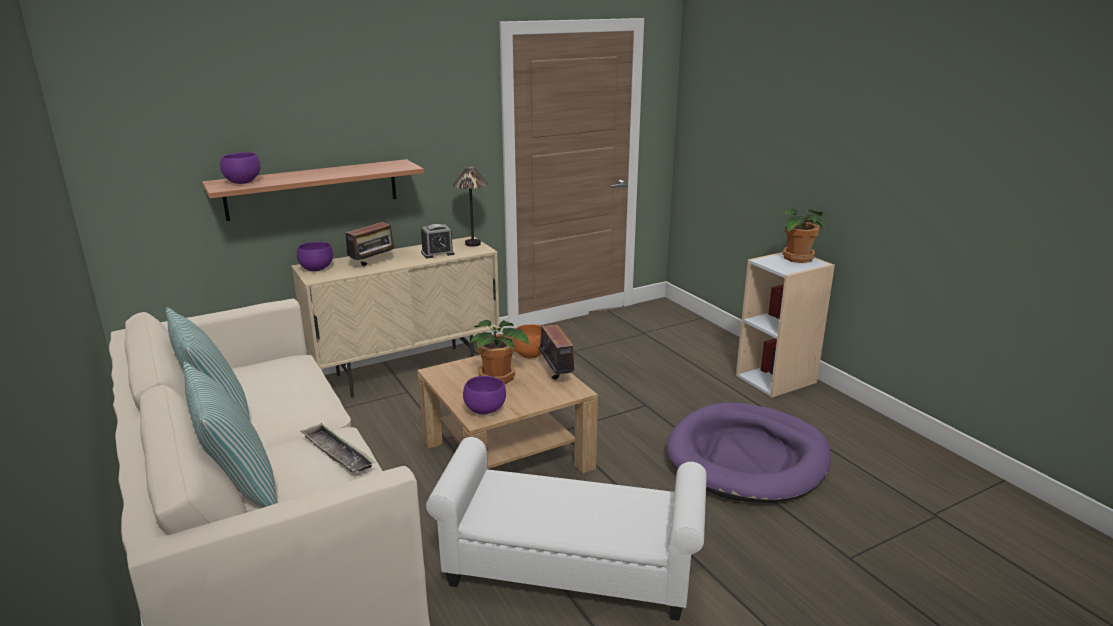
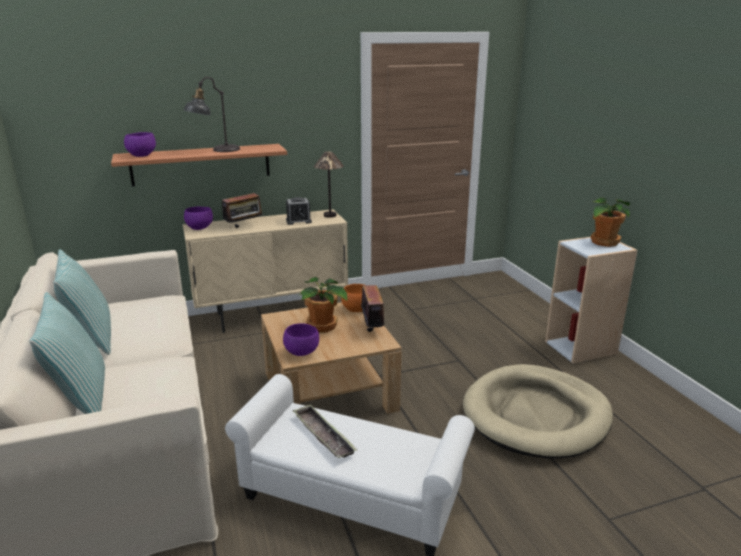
camera: 10 degrees right, 0 degrees up
(334, 172) = (215, 151): none -> grey table lamp
(337, 453) = (167, 377): tray -> tray (323, 435)
(747, 458) = (536, 415): purple dog bed -> beige dog bed

